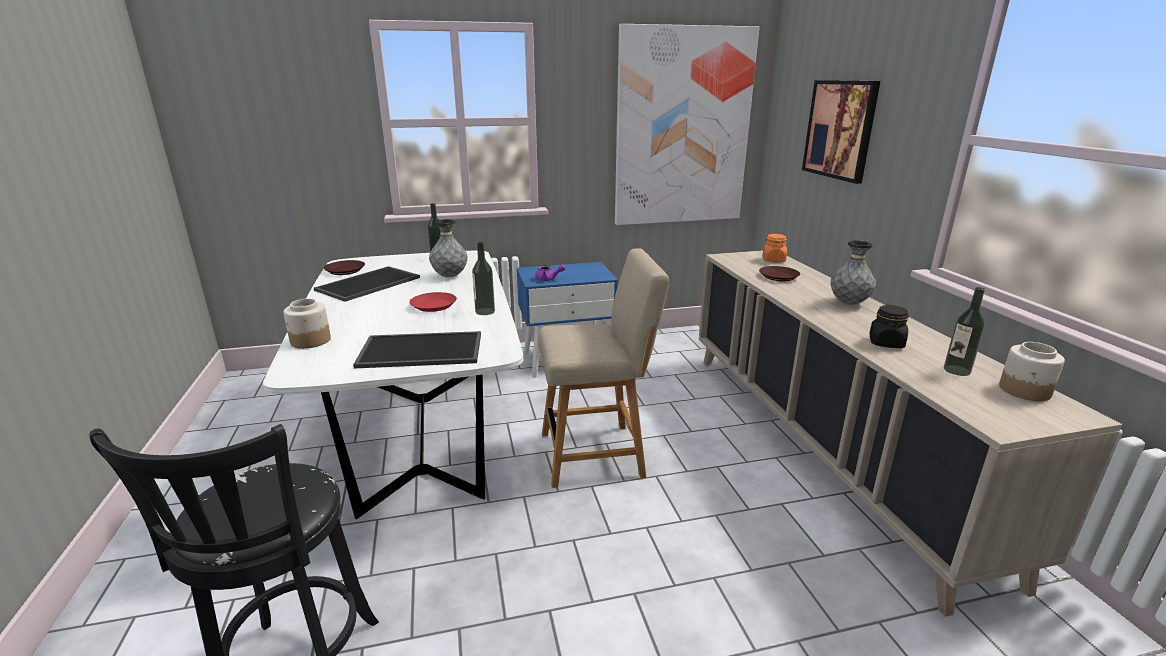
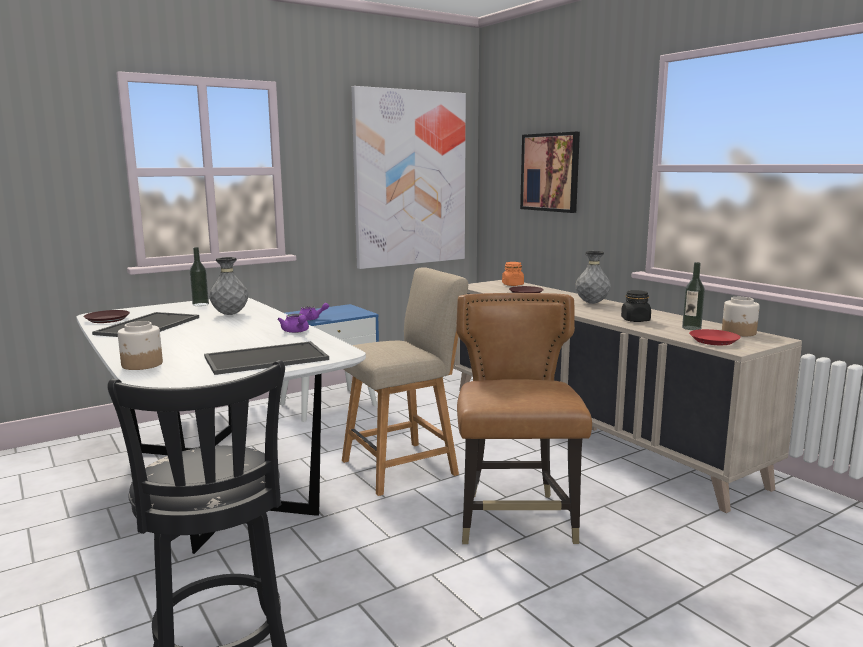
camera: 20 degrees left, 10 degrees down
(434, 305) = (240, 333): red plate -> red plate (713, 341)
(485, 311) = (296, 332): bottle -> purple teapot
(675, 556) = (515, 519): none -> brown chair

